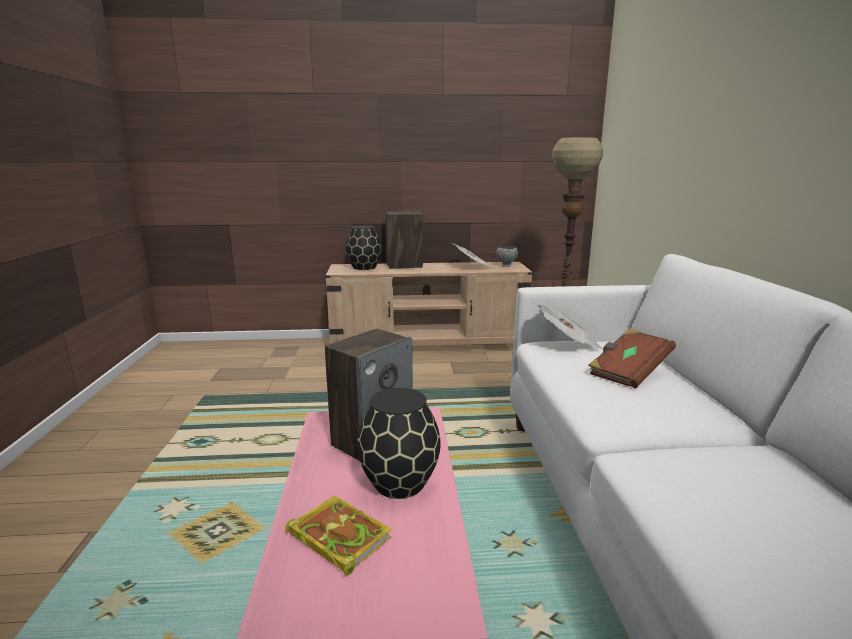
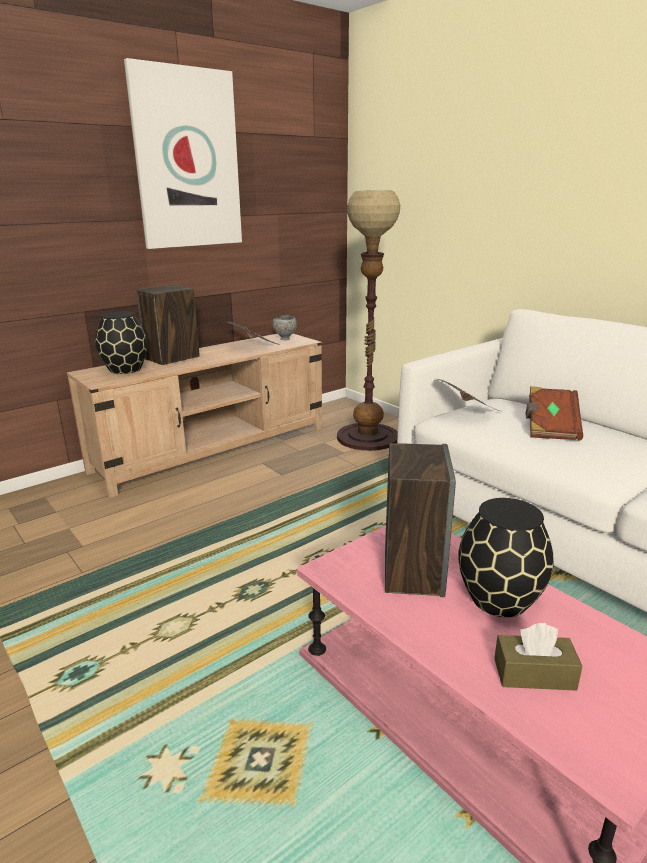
camera: 35 degrees left, 5 degrees up
(337, 536) = (534, 674): book -> brown tissue box
(441, 117) = (186, 160): none -> picture

